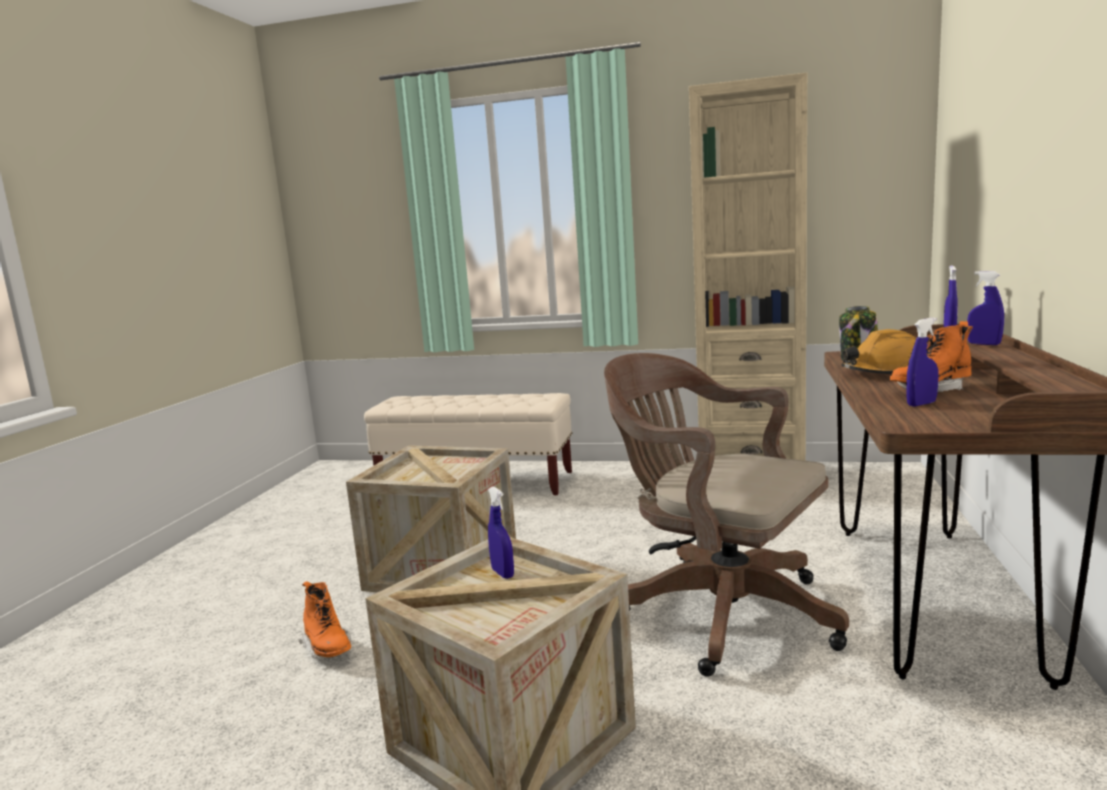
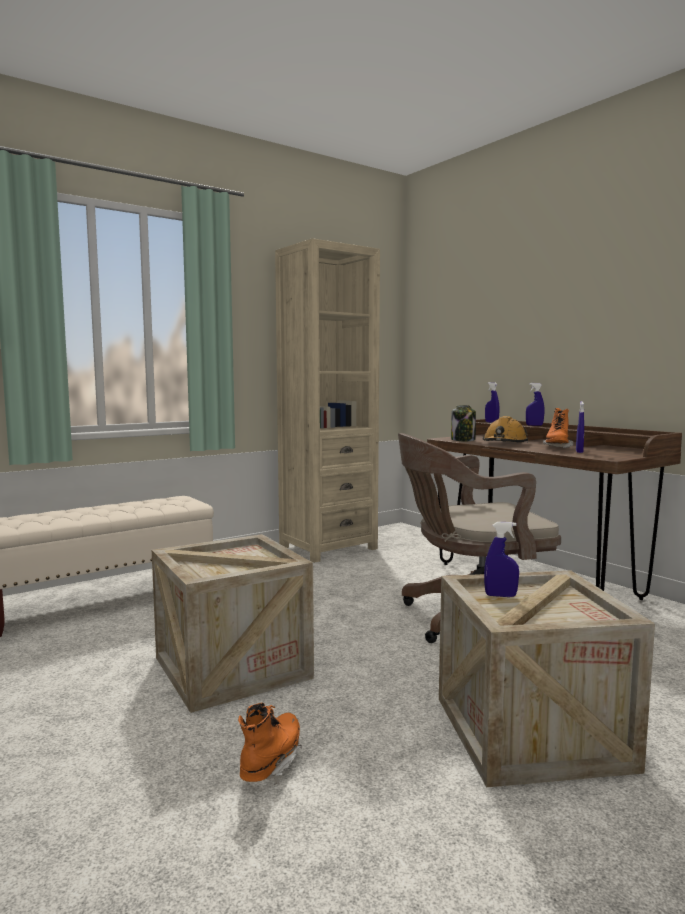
camera: 50 degrees left, 5 degrees down
(328, 649) = (271, 763): orange boot -> orange boot turned 75 degrees counterclockwise

